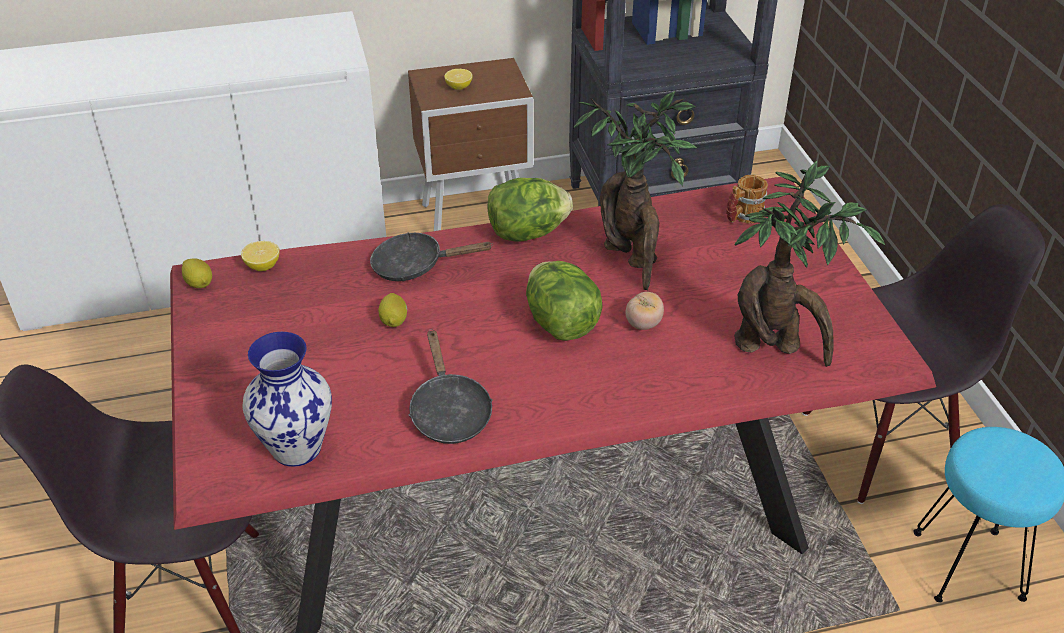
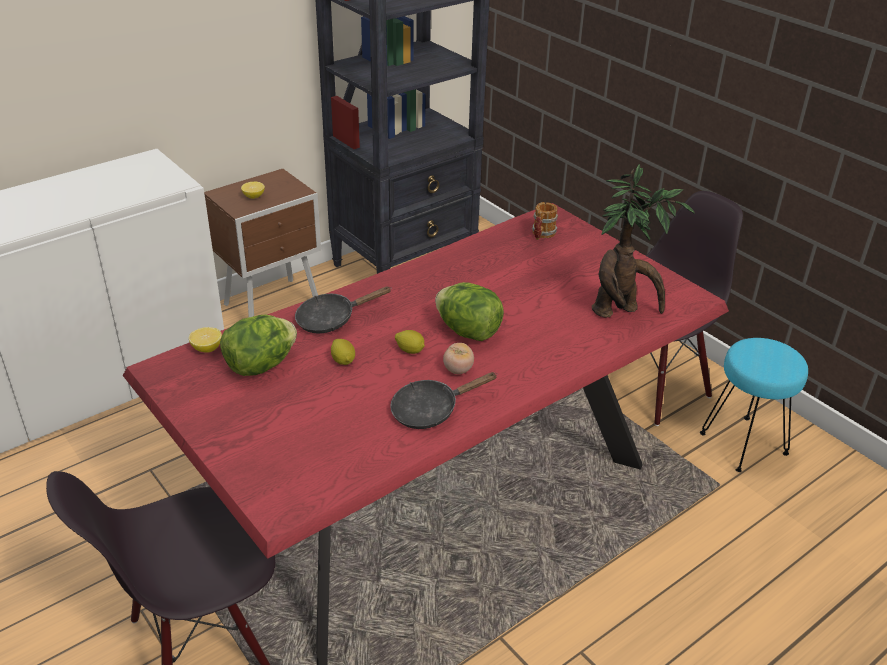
camera: 25 degrees left, 5 degrees down
(199, 283) = (161, 374): lemon -> lemon (410, 350)
(295, 447) = (331, 468): vase -> none
(449, 411) = (430, 410): black frying pan -> black frying pan turned 105 degrees clockwise
(527, 233) = (400, 278): lettuce -> lettuce (260, 365)
(632, 259) = (487, 278): potted plant -> none
(643, 324) = (525, 317): tomato -> tomato (458, 370)

